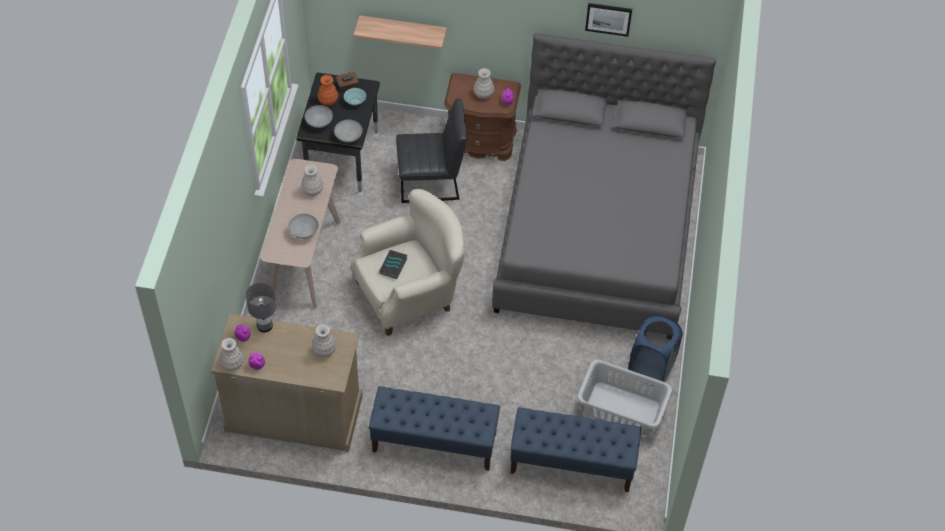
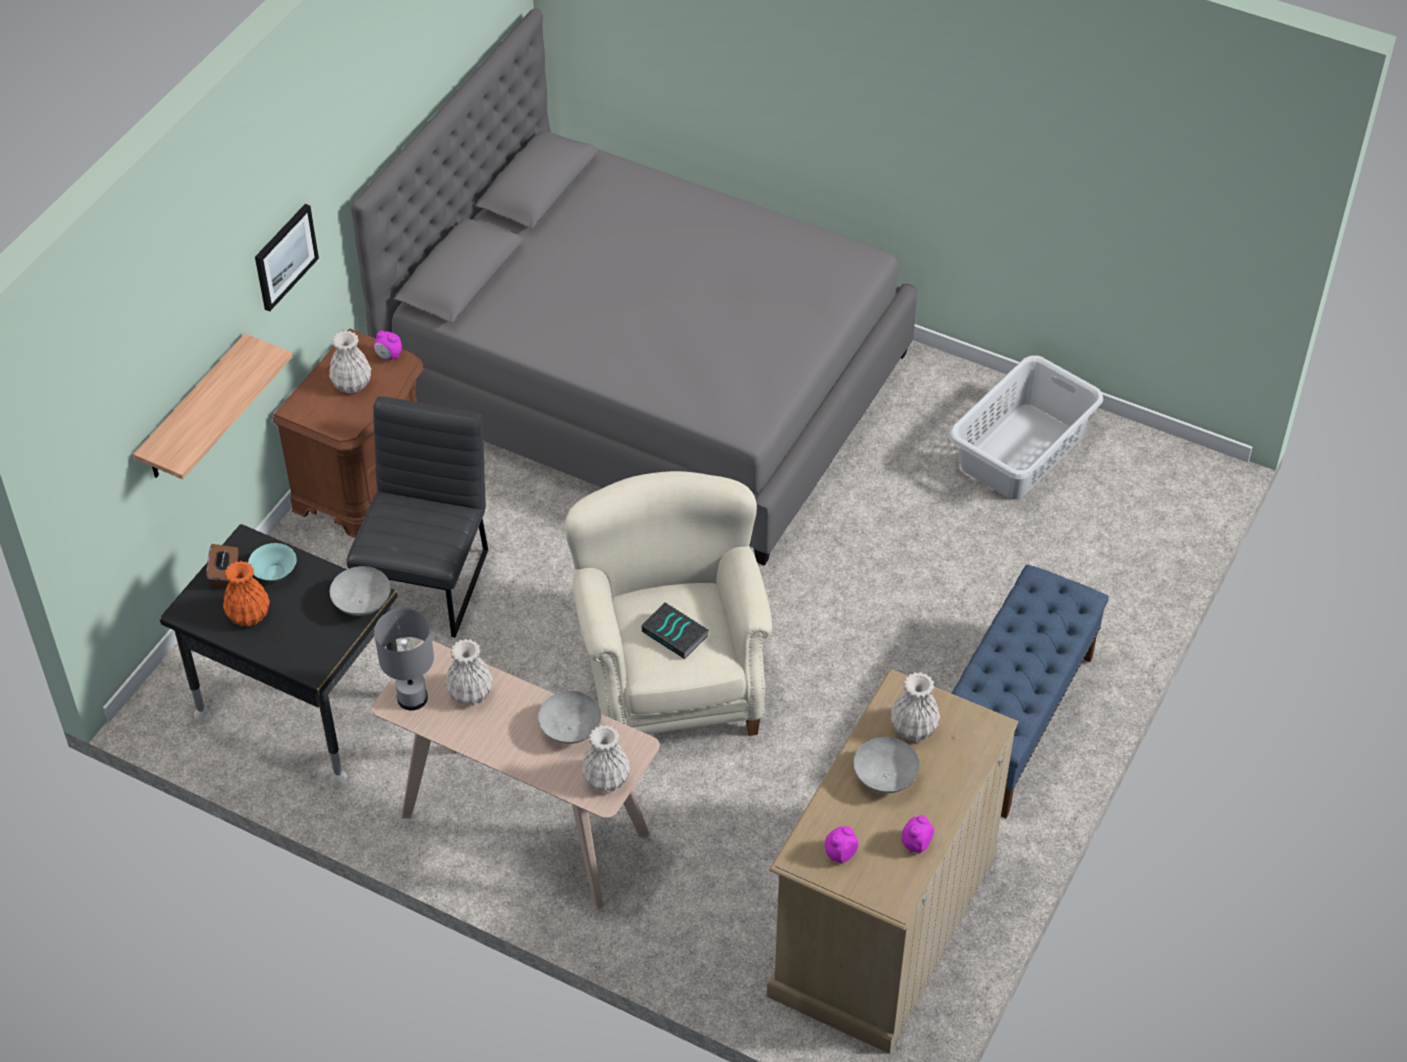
camera: 70 degrees left, 5 degrees down
(232, 363) = (898, 884): white vase -> white vase (606, 778)
(265, 325) = (823, 811): grey table lamp -> grey table lamp (412, 698)
(319, 122) = (299, 642): grey bowl -> grey bowl (884, 777)
(571, 463) = (1108, 544): blue bench -> none
(608, 18) = (413, 77): picture -> picture (284, 256)
(651, 368) = (953, 392): blue laundry basket -> none

